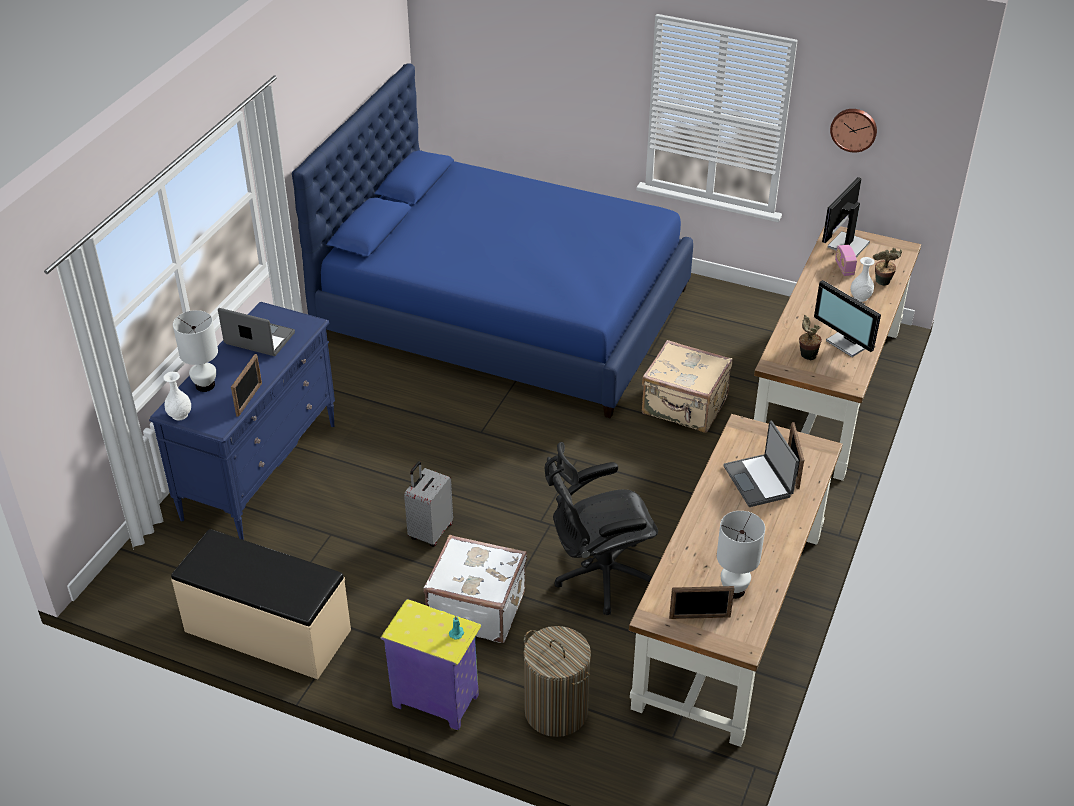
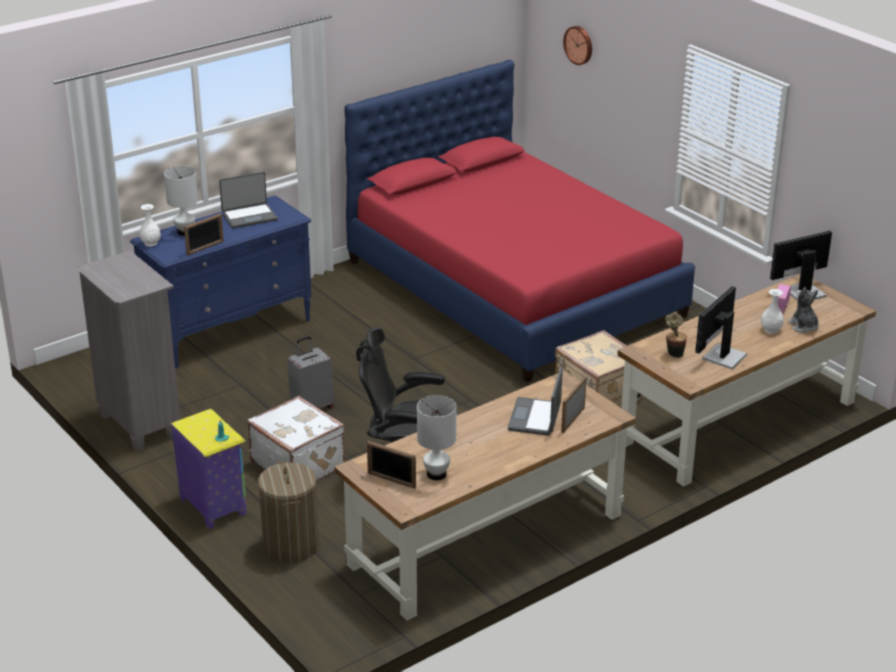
camera: 30 degrees right, 10 degrees down
(259, 339) = (249, 216): laptop -> laptop turned 105 degrees clockwise
(267, 631) = (140, 425): beige bench -> grey cabinet
(503, 312) = (513, 288): blue bed -> red bed
(849, 343) = (722, 356): monitor -> monitor turned 45 degrees clockwise
(854, 129) = (829, 181): wall clock -> wall clock (579, 45)
(882, 283) = (803, 326): potted plant -> plush toy

